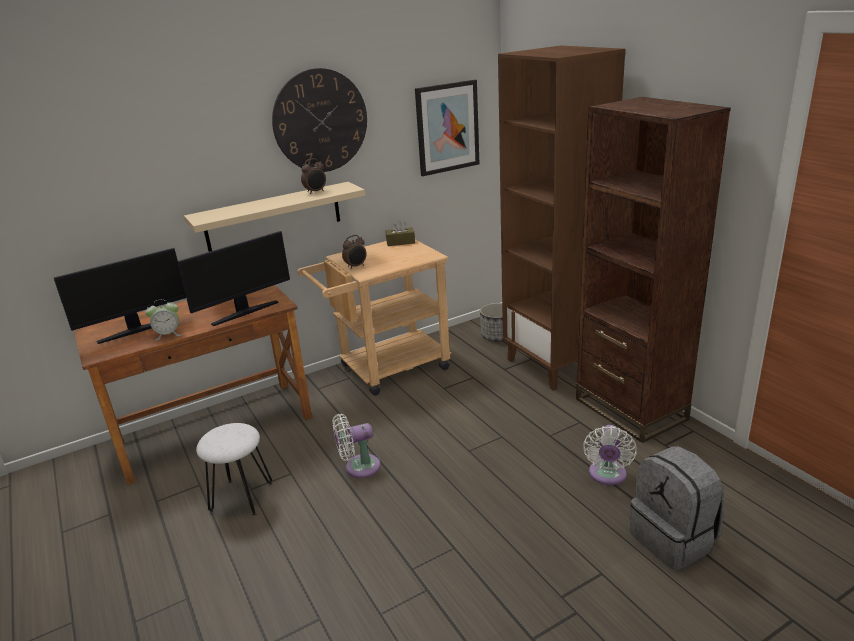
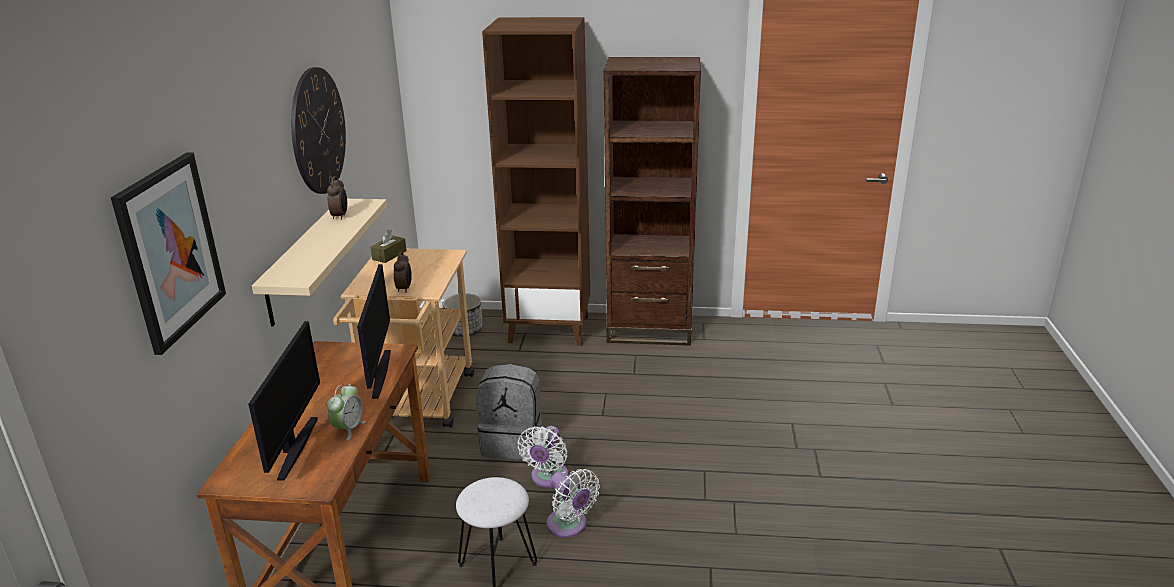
camera: 55 degrees left, 0 degrees up
(447, 127) = (380, 117): picture -> picture (170, 250)
(607, 476) = (706, 375): white fan -> white fan (569, 526)
(674, 539) = (790, 383): grey backpack -> grey backpack (513, 442)

